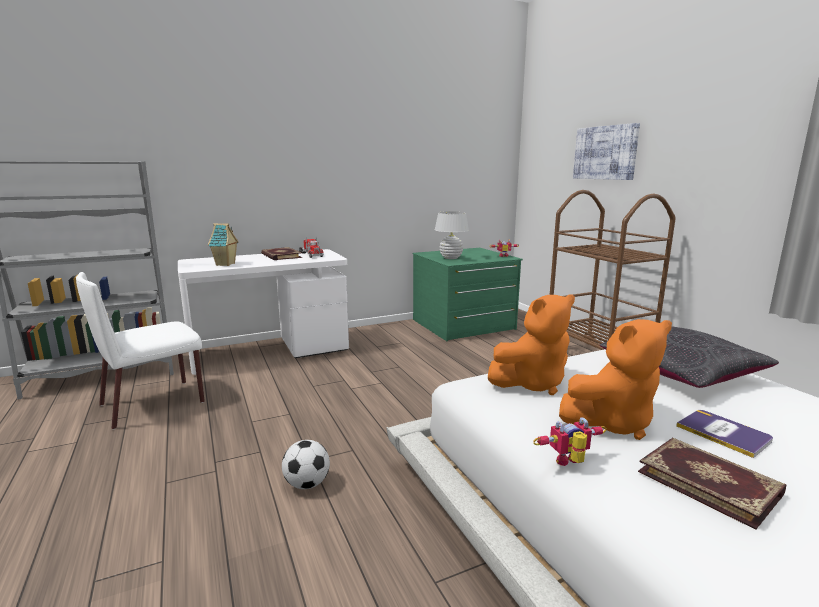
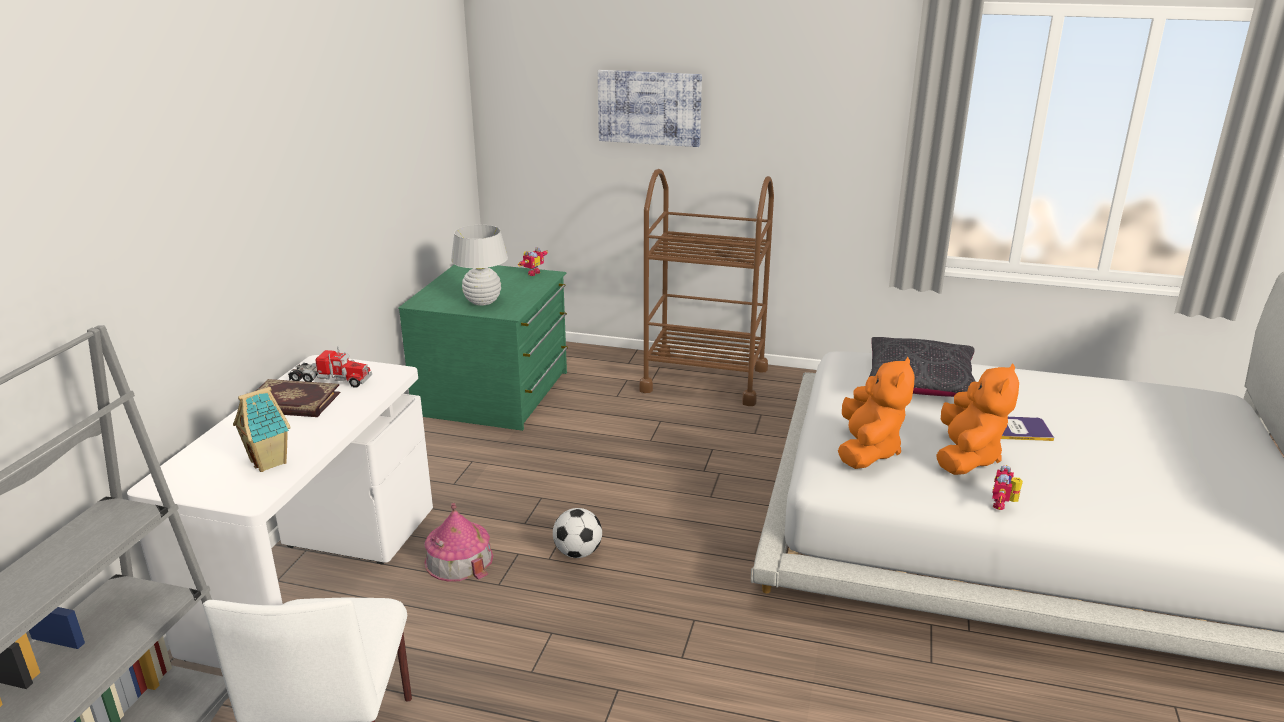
camera: 50 degrees left, 10 degrees up
(307, 484) = (725, 678): football -> football (578, 552)
(320, 370) = (459, 560): none -> toy house
(709, 482) = (1065, 472): book -> none

